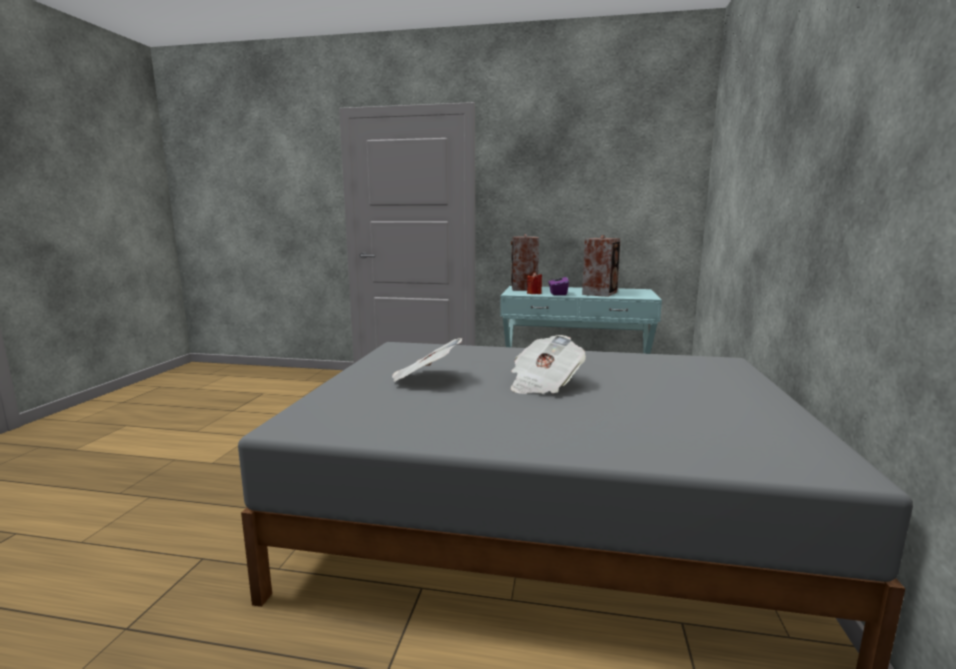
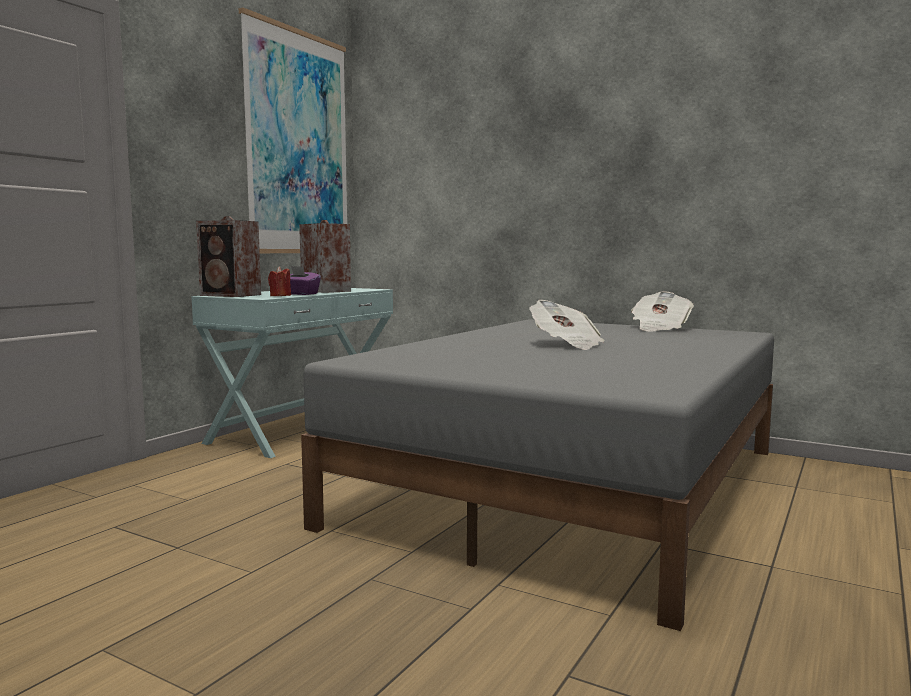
camera: 70 degrees left, 5 degrees down
(424, 379) = (519, 361): newspaper -> newspaper (659, 328)
(630, 168) = (298, 144): none -> picture

